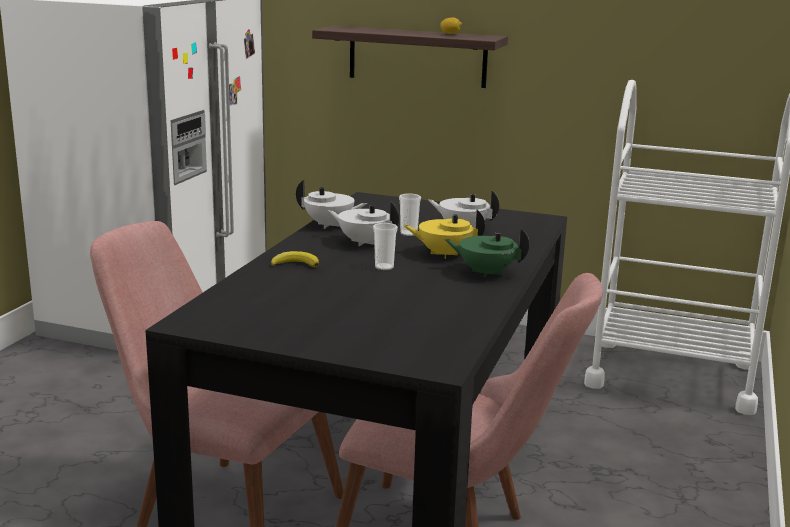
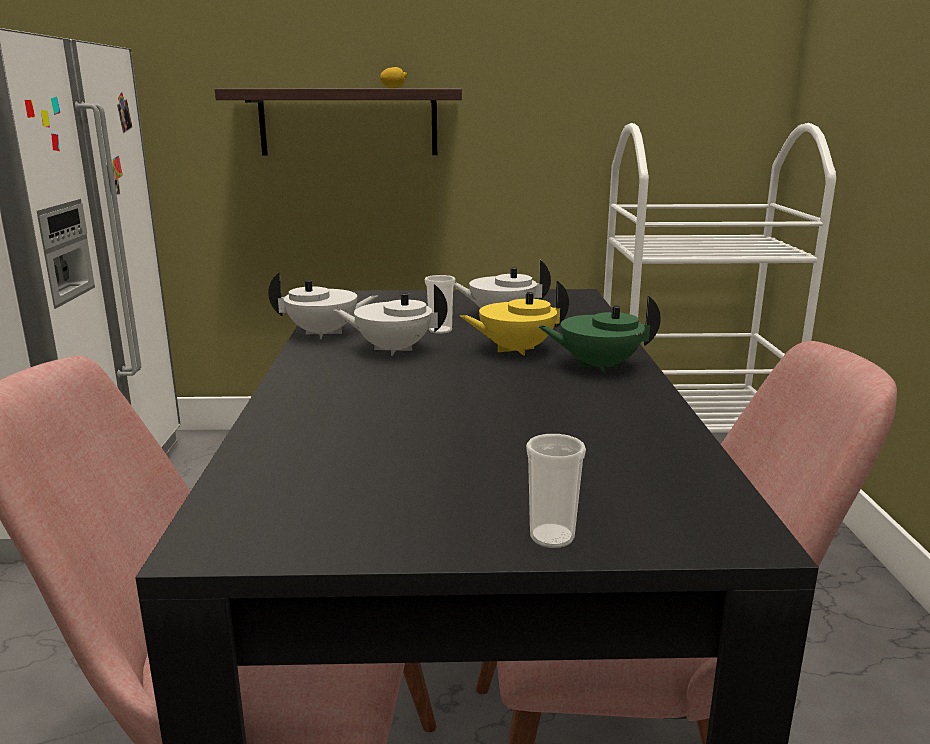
camera: 20 degrees left, 0 degrees up
(295, 264) = (324, 394): banana -> none
(384, 267) = (458, 379): cup -> cup (552, 537)

